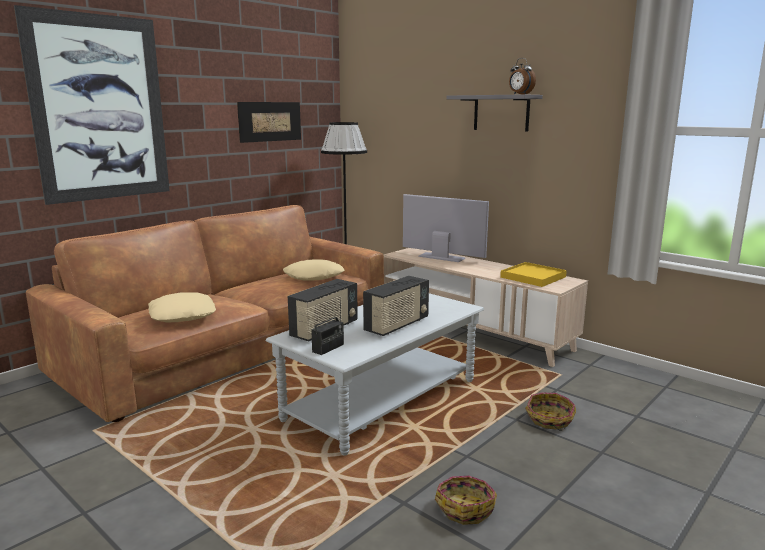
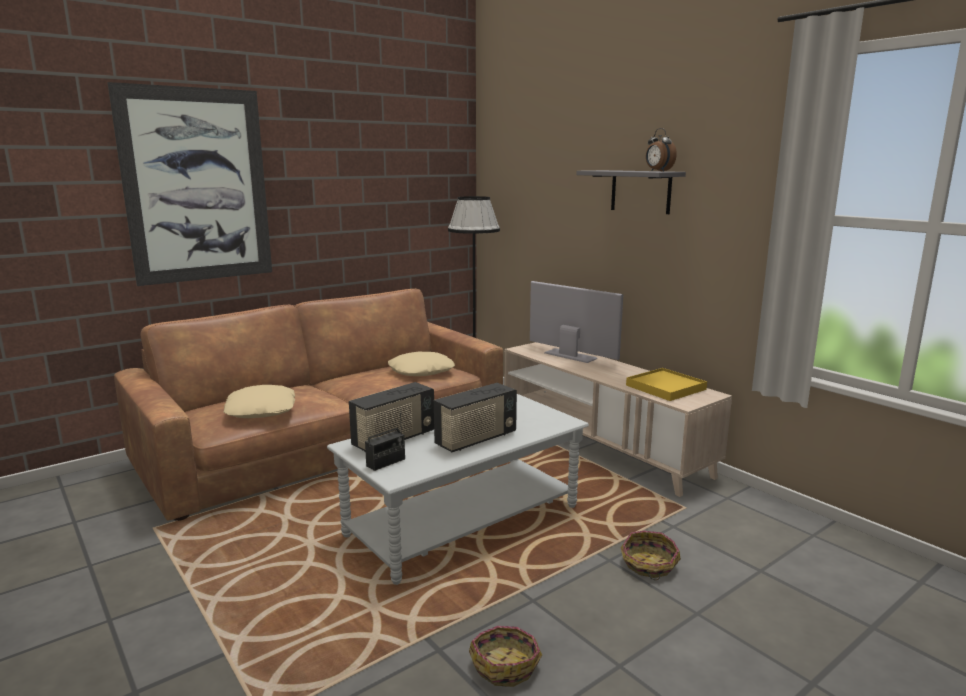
camera: 10 degrees right, 0 degrees up
(270, 121) = (390, 196): picture -> none

